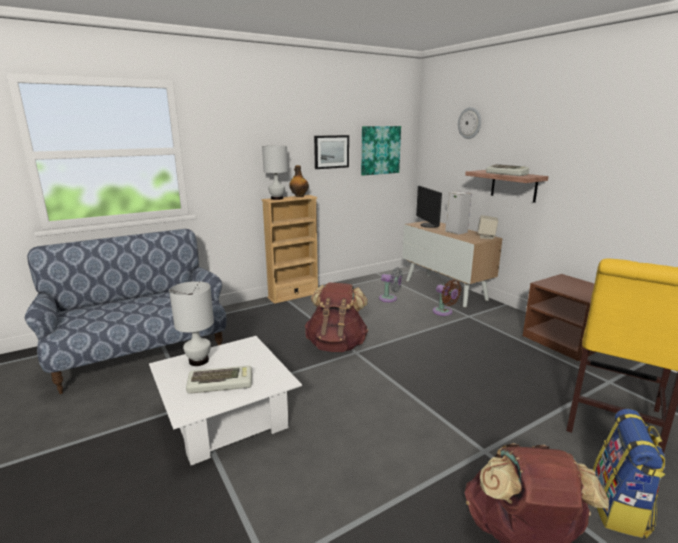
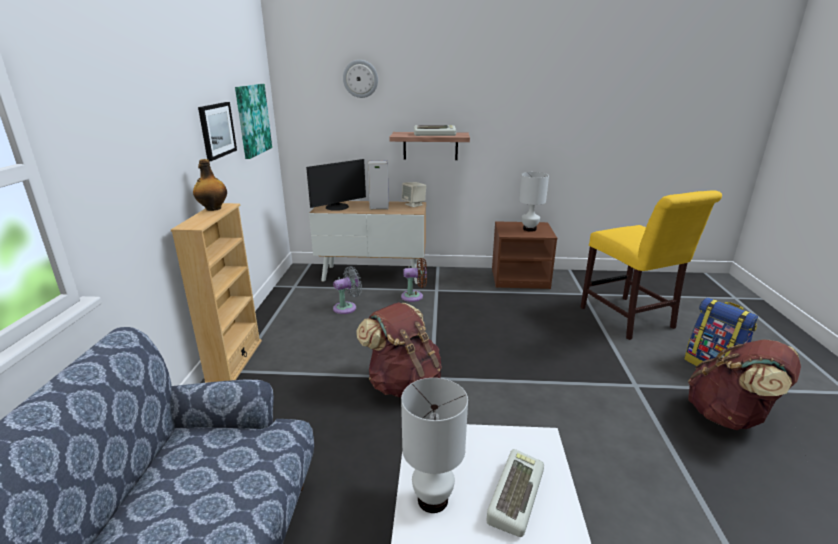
camera: 55 degrees left, 5 degrees up
(277, 198) = (196, 221): white table lamp -> white table lamp (529, 229)
(428, 225) = (338, 207): monitor -> monitor turned 60 degrees counterclockwise

